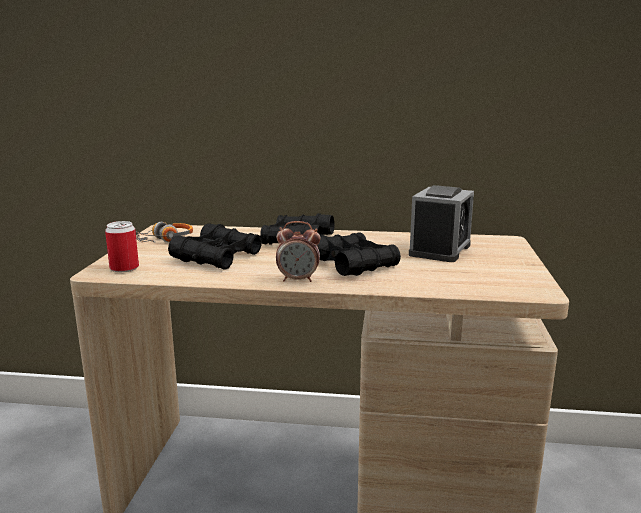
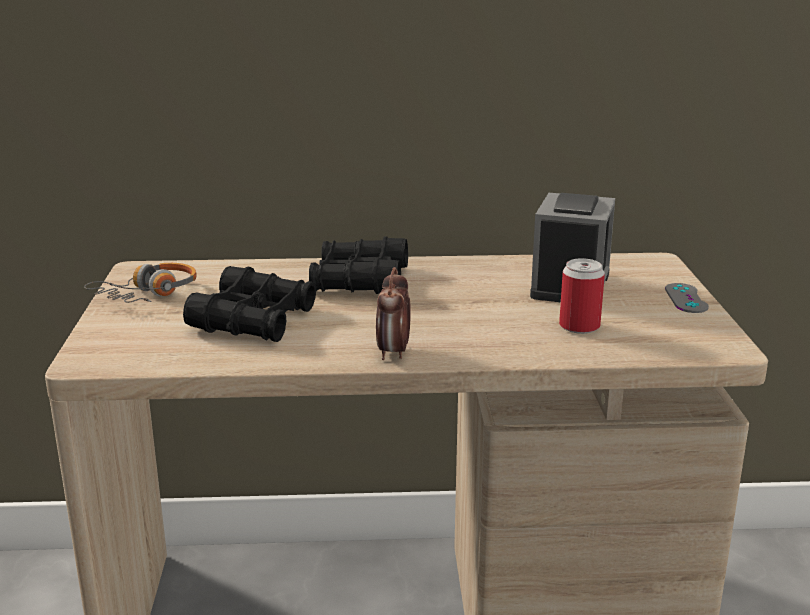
camera: 10 degrees left, 5 degrees up
(124, 268) = (121, 351): can -> can (579, 326)
(298, 279) = (393, 352): alarm clock -> alarm clock turned 105 degrees clockwise
(352, 264) = (458, 319): black binoculars -> none
(520, 261) = (686, 298): none -> grey game controller

